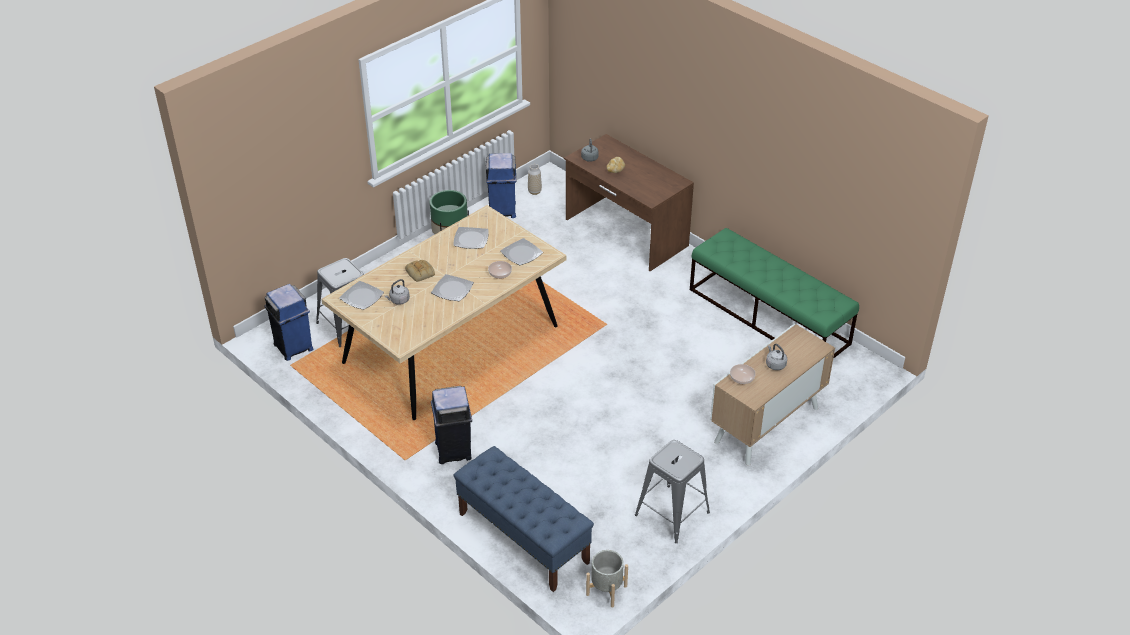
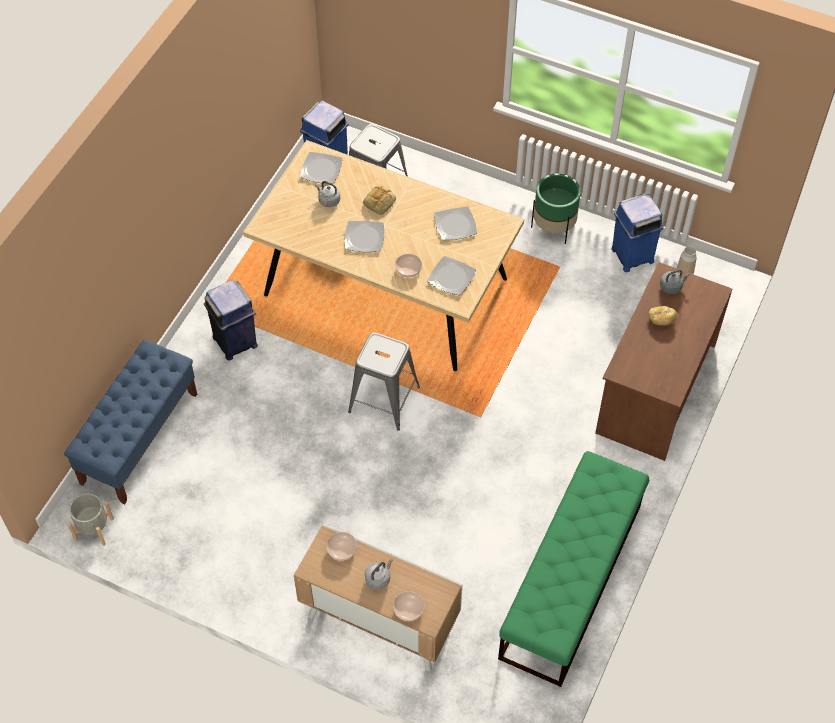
camera: 70 degrees right, 15 degrees up
(672, 513) = (213, 560): grey stool -> grey stool (384, 399)
(807, 355) = (409, 609): none -> bowl

